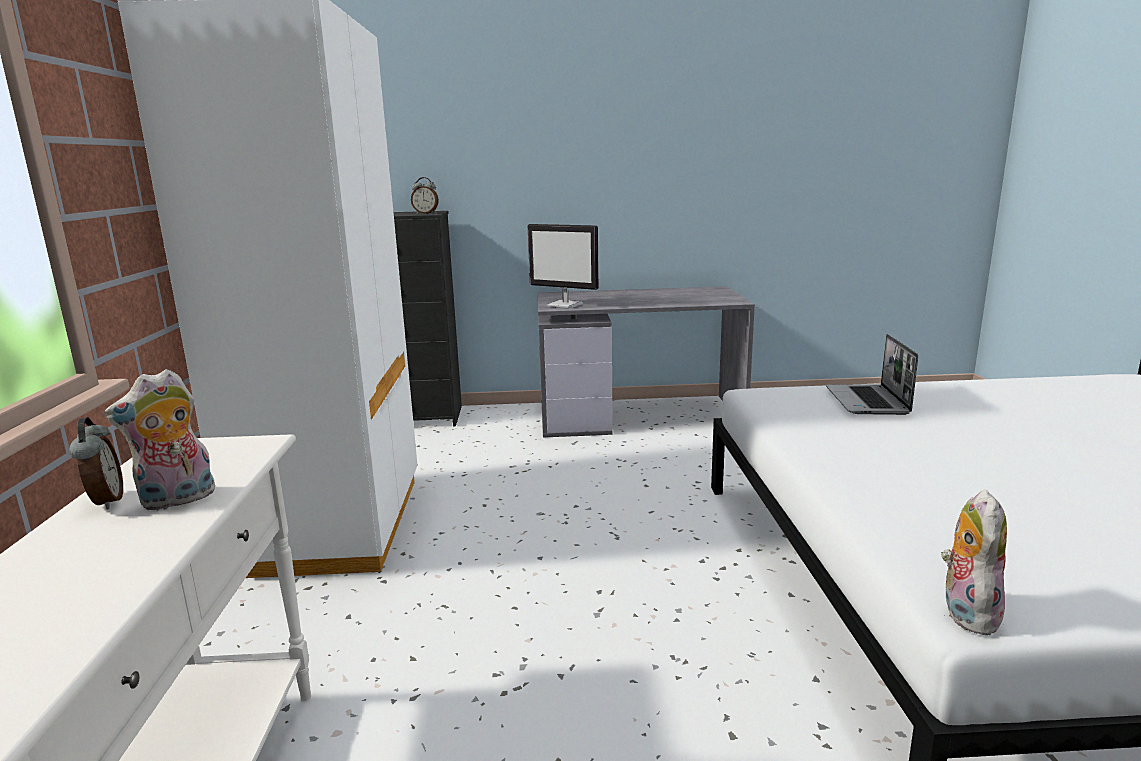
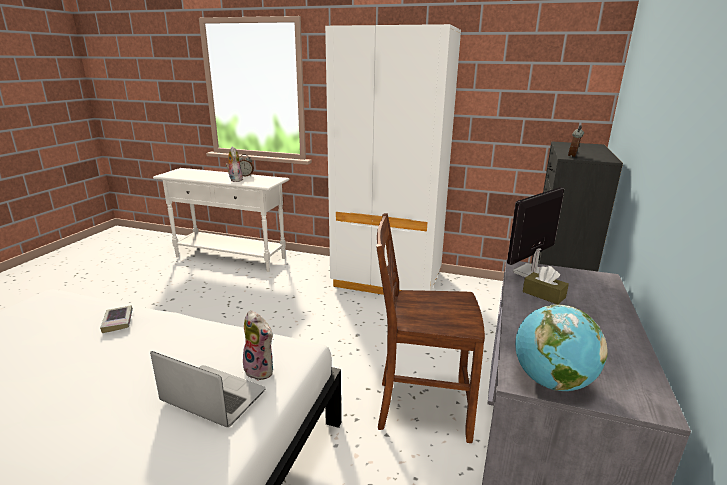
camera: 110 degrees right, 5 degrees up
(606, 302) = (543, 294): none -> brown tissue box
(647, 457) = (421, 408): none -> brown chair
(726, 298) = (551, 382): none -> globe
(879, 491) = (118, 321): none -> book
(965, 612) = (47, 297): plush toy -> plush toy (261, 370)

